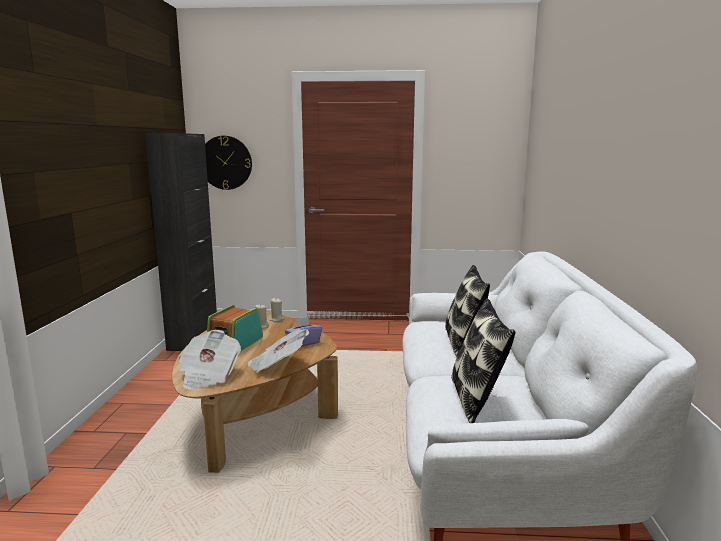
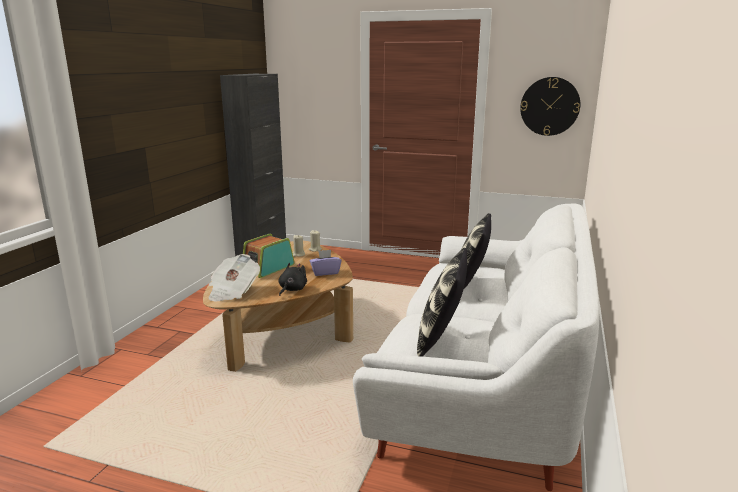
camera: 15 degrees right, 5 degrees up
(225, 162) = (300, 100): wall clock -> wall clock (549, 106)
(277, 365) = (292, 289): newspaper -> black plush toy

